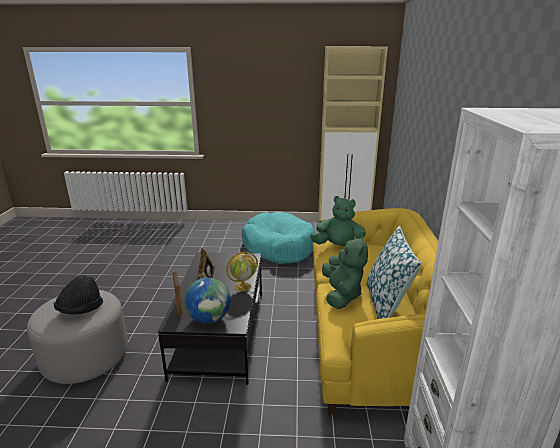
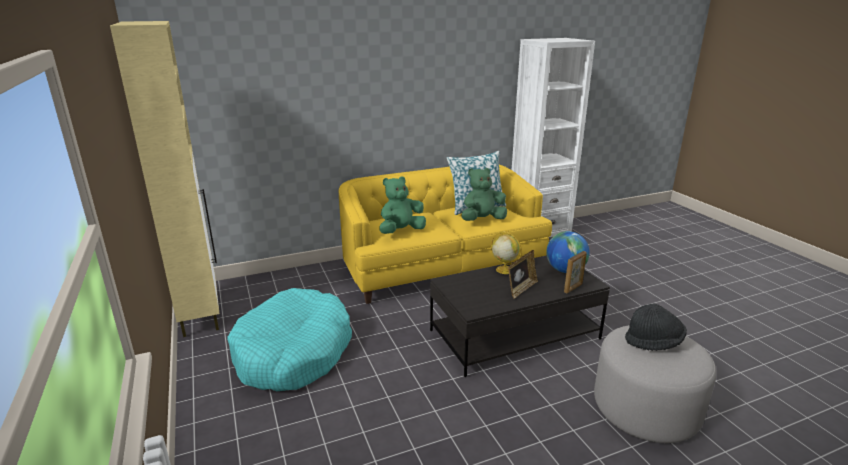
camera: 115 degrees left, 0 degrees up
(338, 248) = (401, 231): green plush toy -> green plush toy turned 60 degrees clockwise

